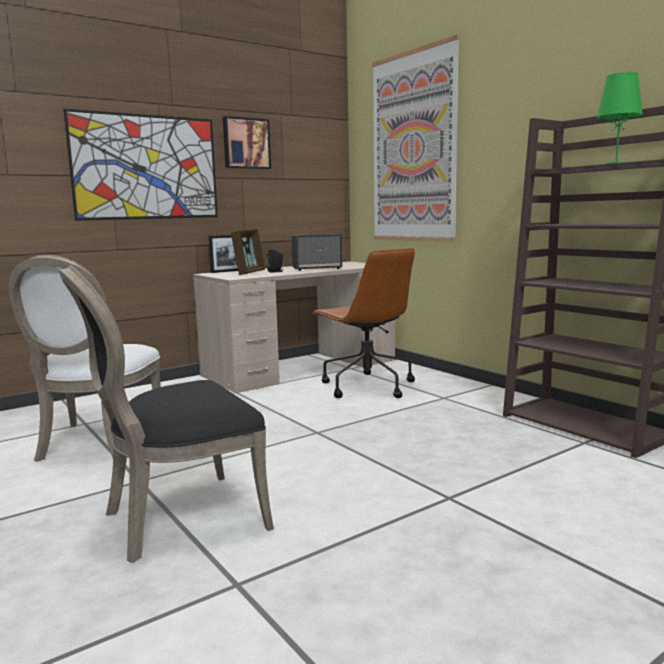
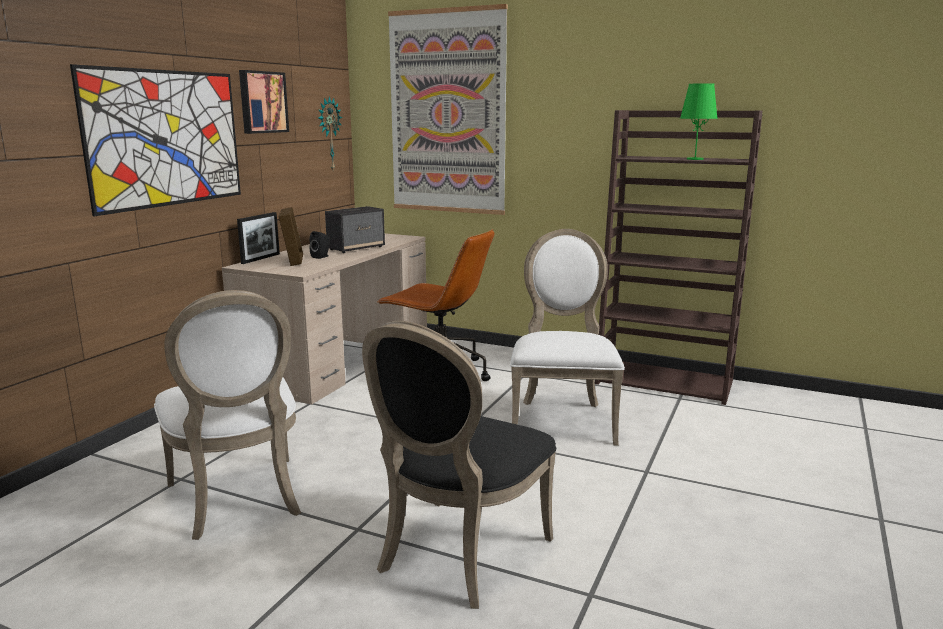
camera: 30 degrees left, 5 degrees up
(320, 174) = (328, 134): none -> wall clock
(425, 439) = (562, 420): none -> white chair

